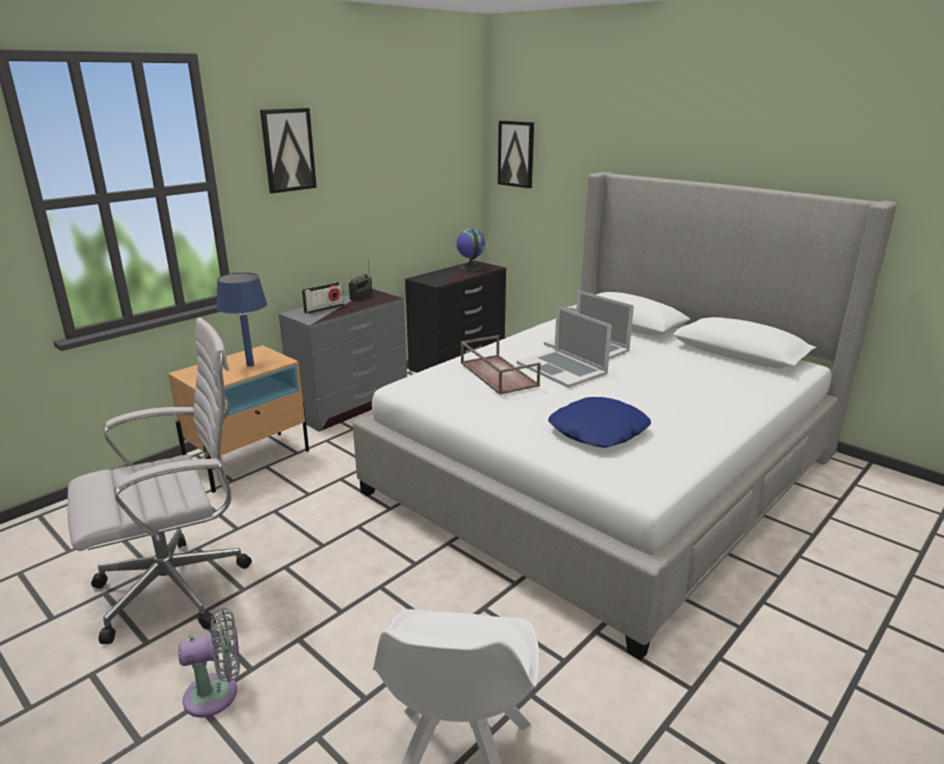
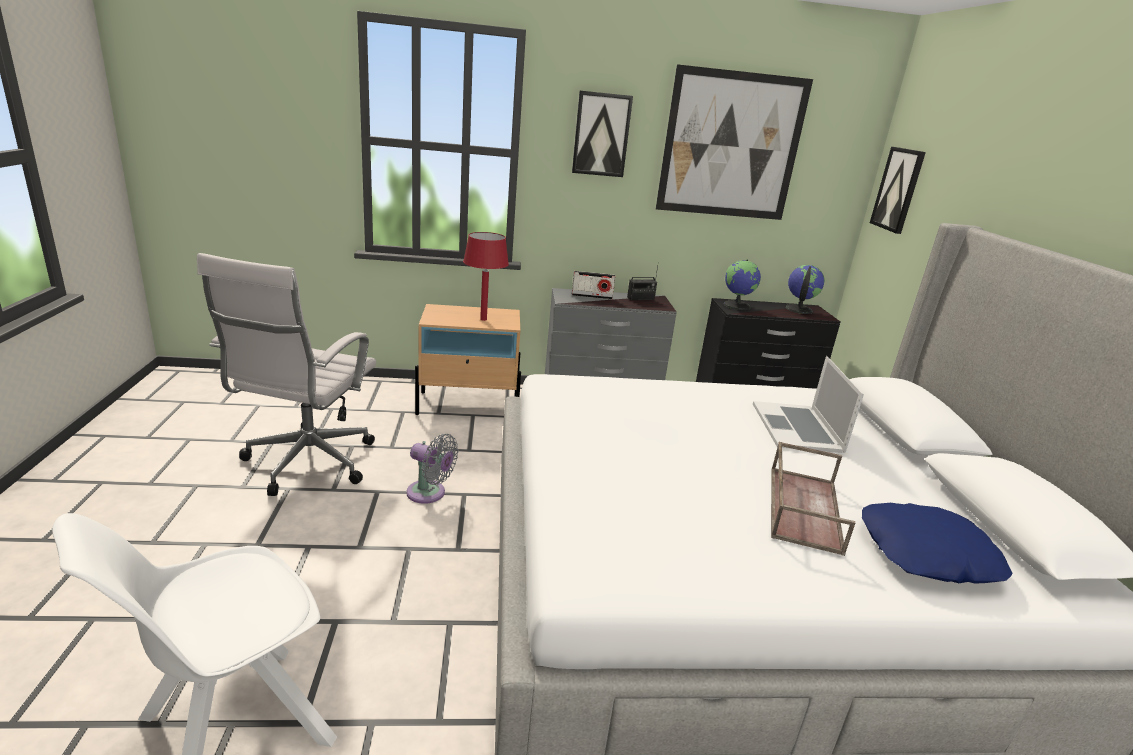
camera: 40 degrees right, 0 degrees up
(180, 588) = (306, 465): white office chair -> white office chair turned 90 degrees clockwise
(217, 694) = (220, 545): grey fan -> grey fan (429, 494)
(250, 365) = (483, 319): blue table lamp -> red table lamp
(391, 140) = (731, 146): none -> picture
(431, 278) = (737, 305): none -> globe
(497, 374) = (646, 407): brown tray -> brown tray (802, 507)
(562, 368) = (725, 432): laptop -> none
(599, 431) = (644, 506): blue pillow -> blue pillow (927, 554)

